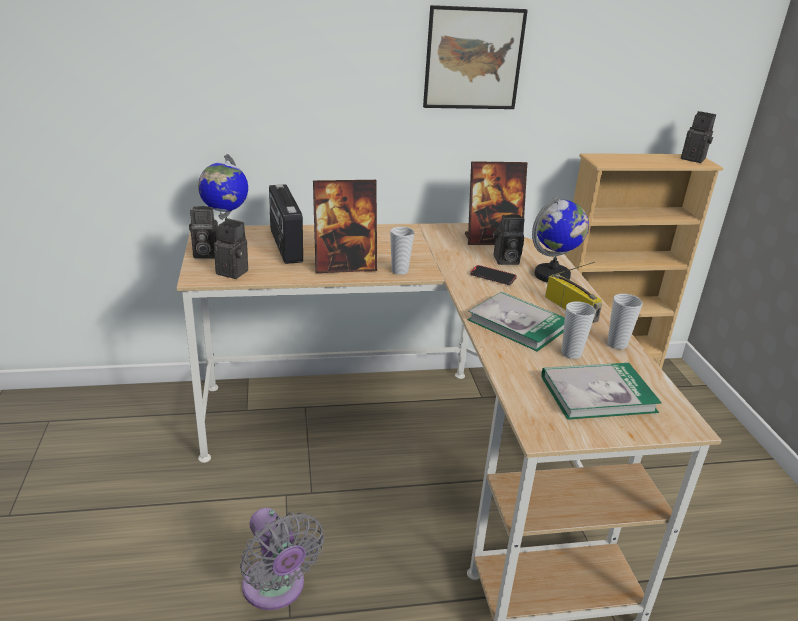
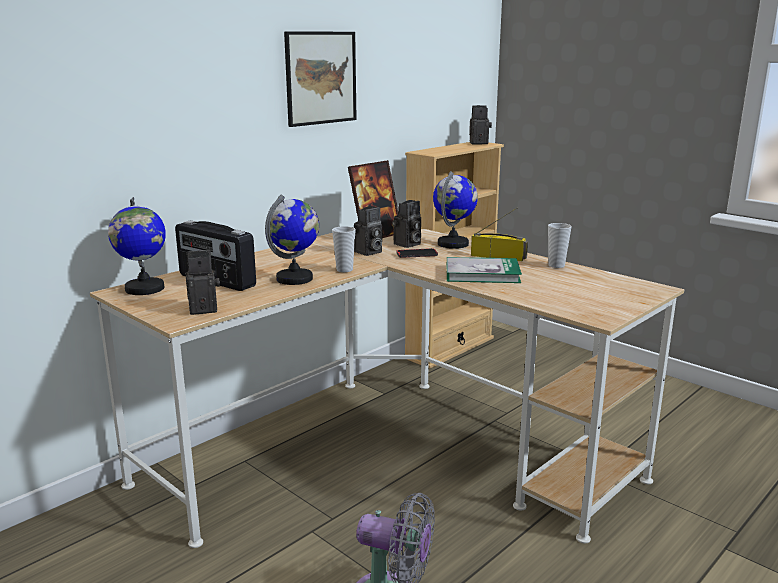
camera: 35 degrees left, 10 degrees down
(204, 254) = (149, 306): camera -> camera (368, 252)
(344, 266) = (295, 279): picture frame -> globe
(571, 353) = (541, 278): cup -> none
(597, 394) = (592, 291): book -> none

